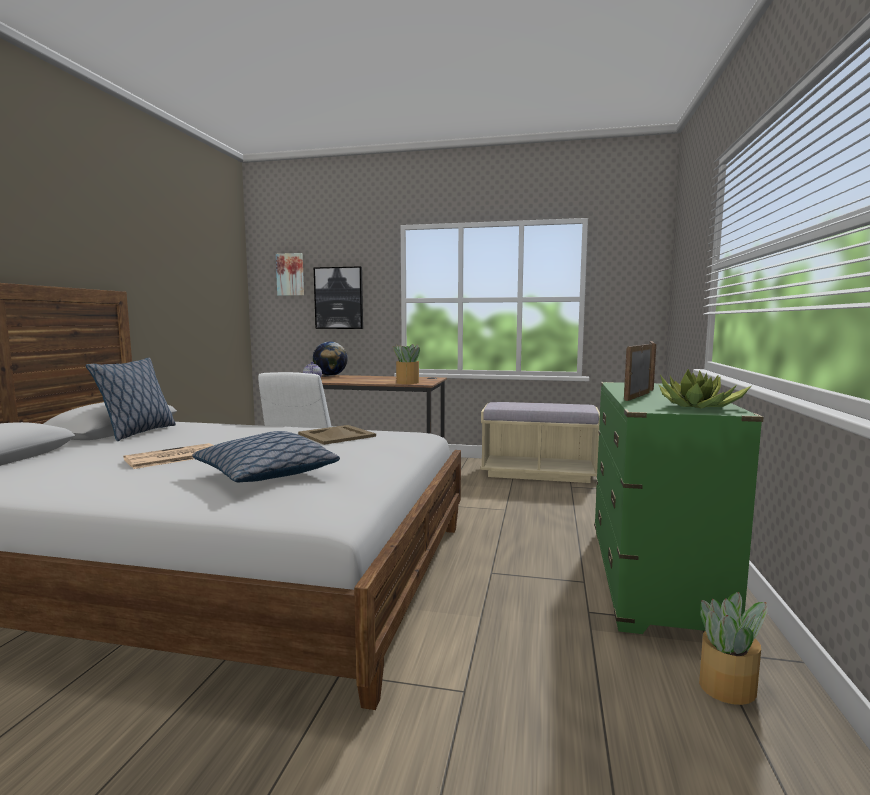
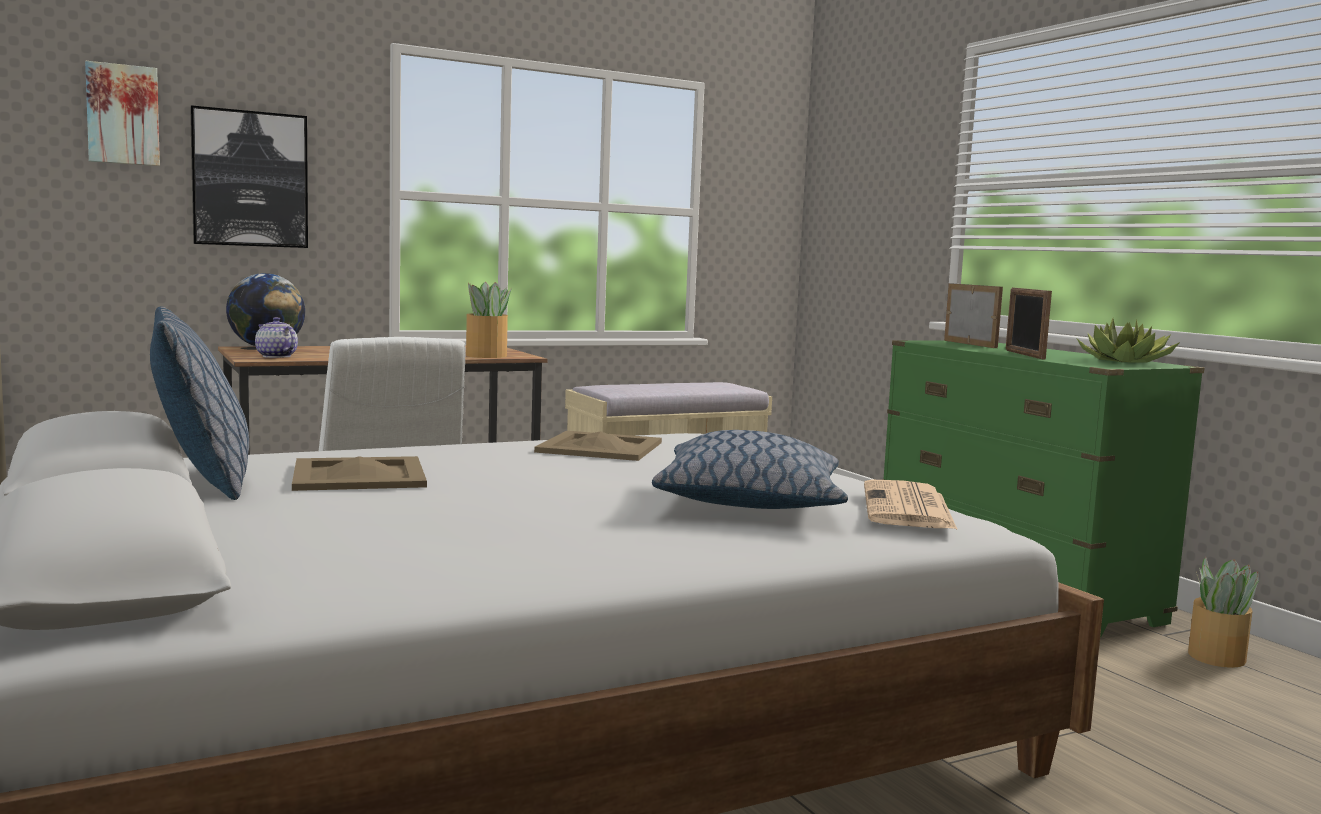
camera: 40 degrees left, 0 degrees up
(172, 457) = (501, 505): newspaper -> newspaper (908, 508)
(193, 436) = (360, 475): none -> beige tray

